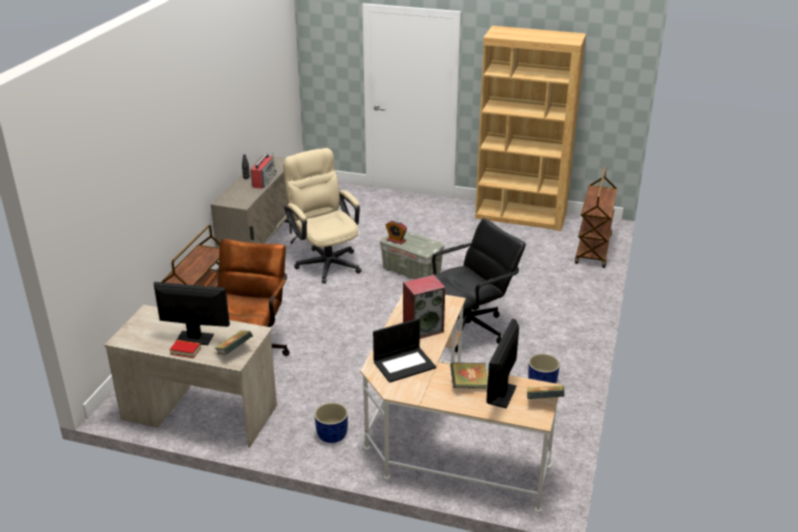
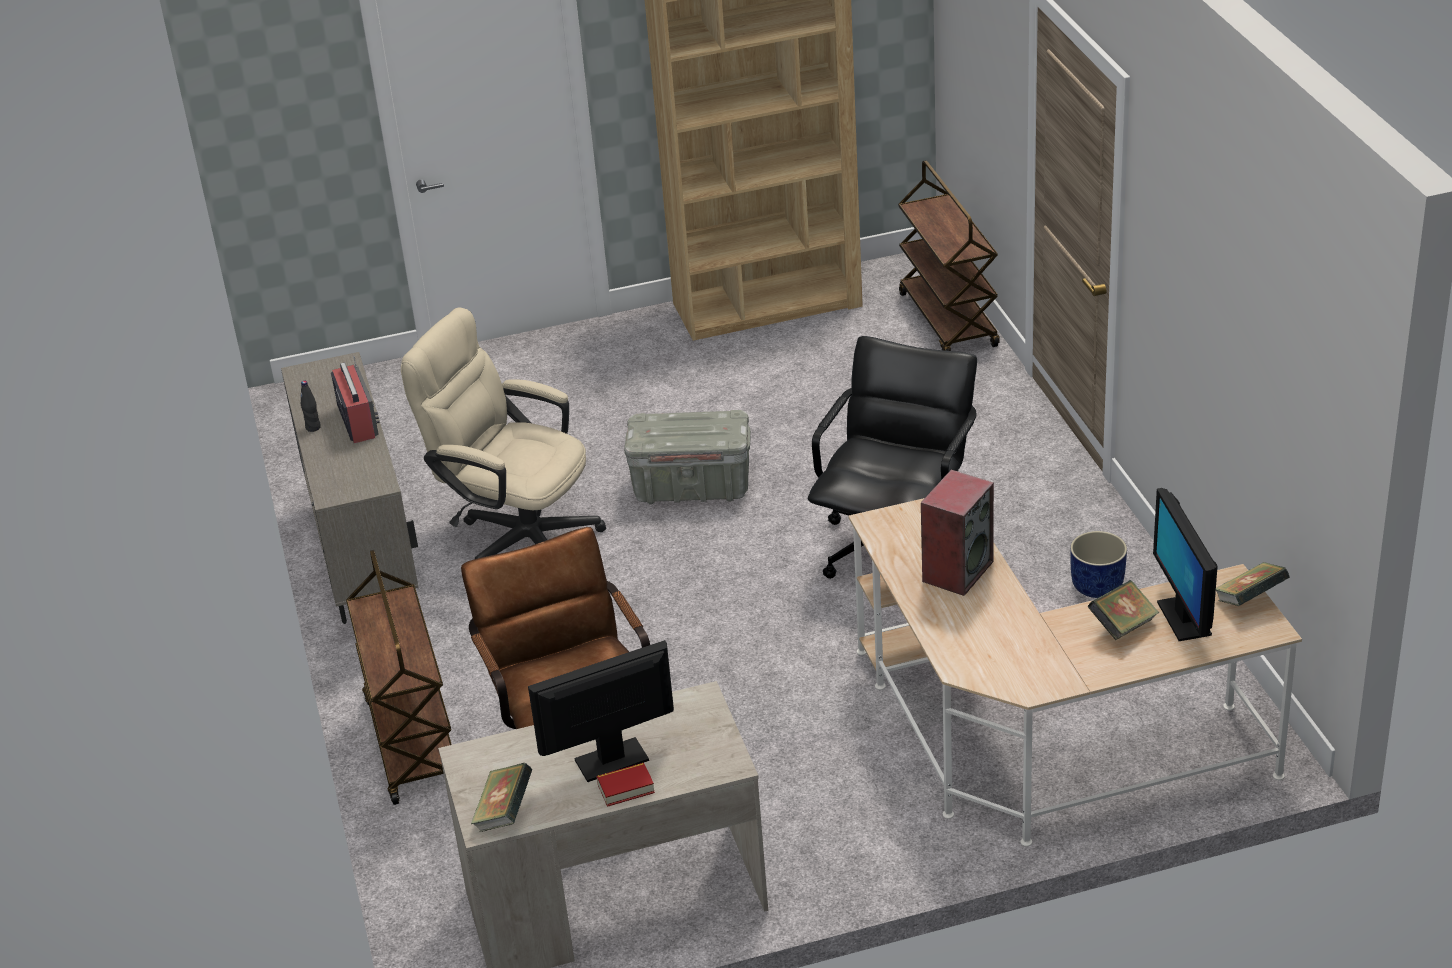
camera: 30 degrees left, 5 degrees up
(234, 351) = (707, 749): book -> book (504, 813)
(332, 435) = (875, 824): blue planter -> none
(396, 240) = (658, 439): alarm clock -> none
(404, 364) = (996, 640): laptop -> none

